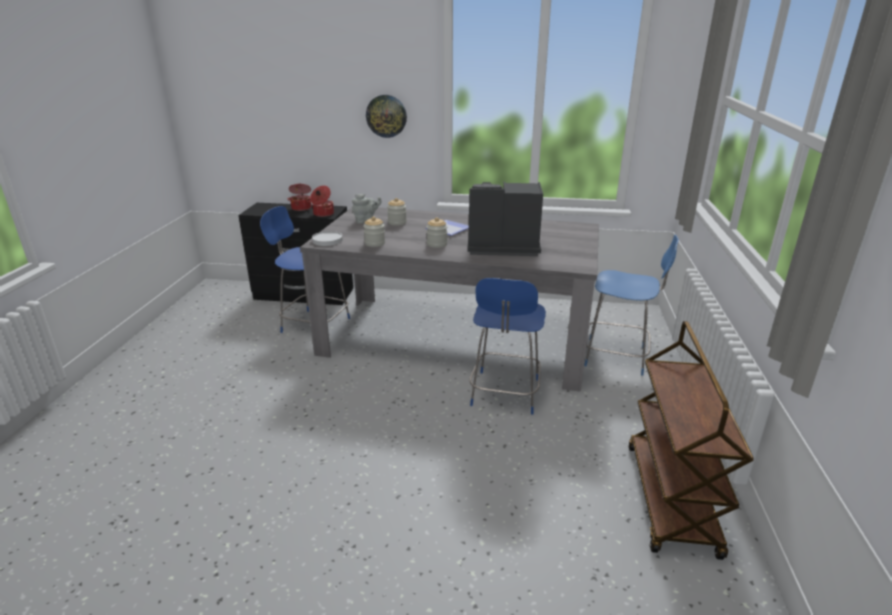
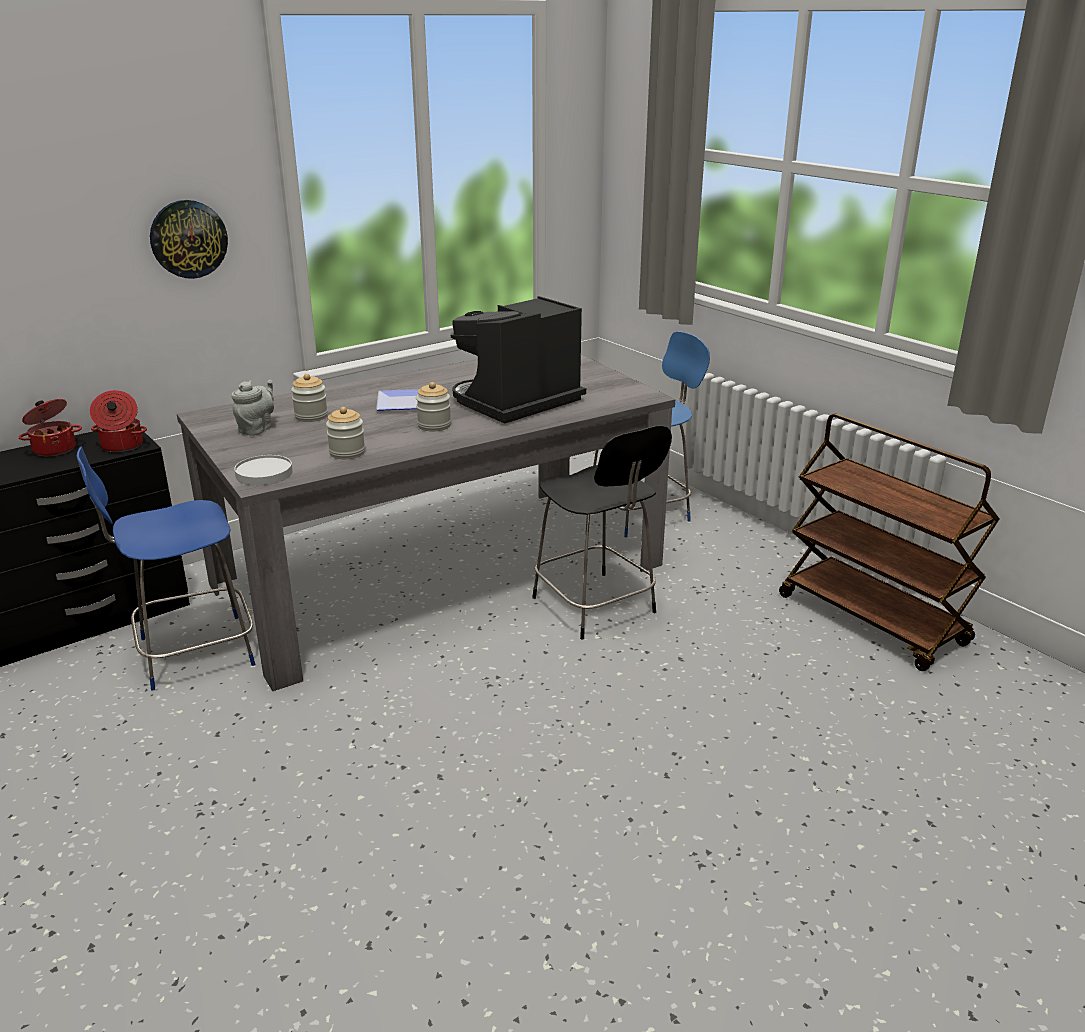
camera: 45 degrees left, 0 degrees up
(504, 394) = (596, 607): blue chair -> black chair

